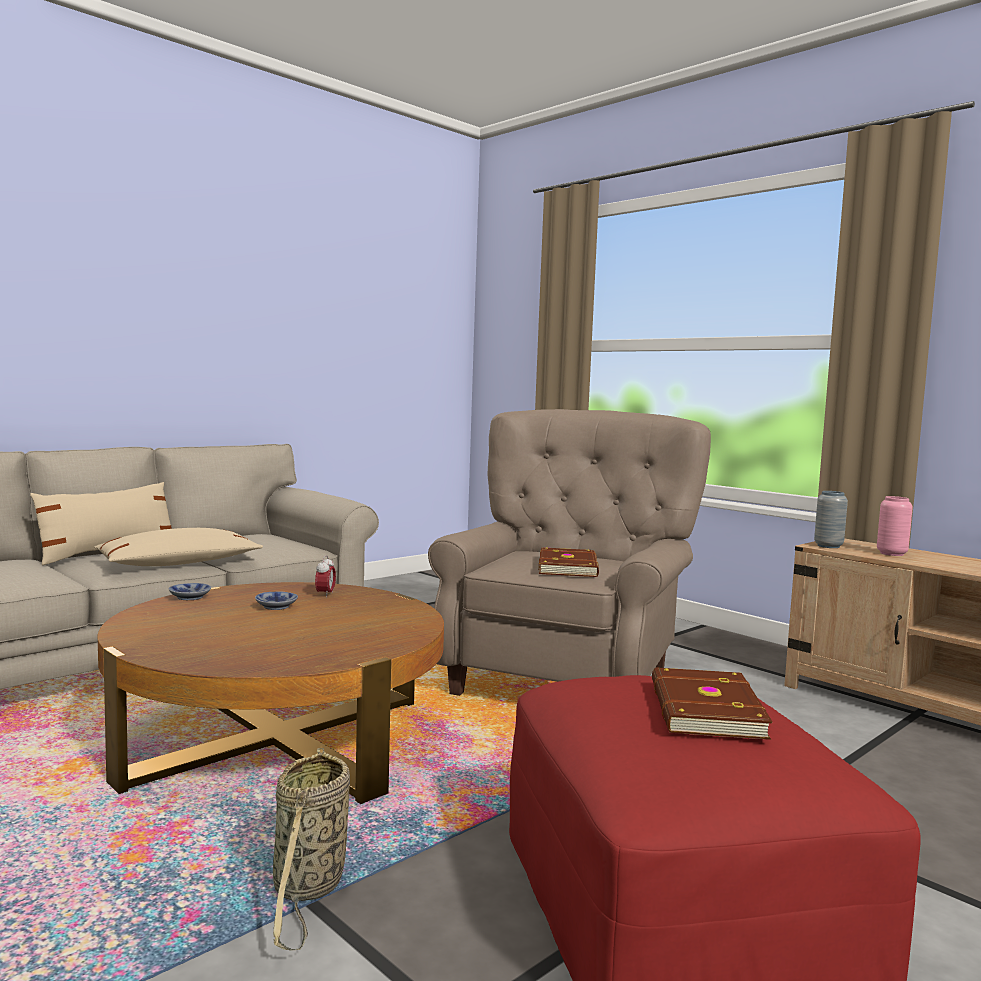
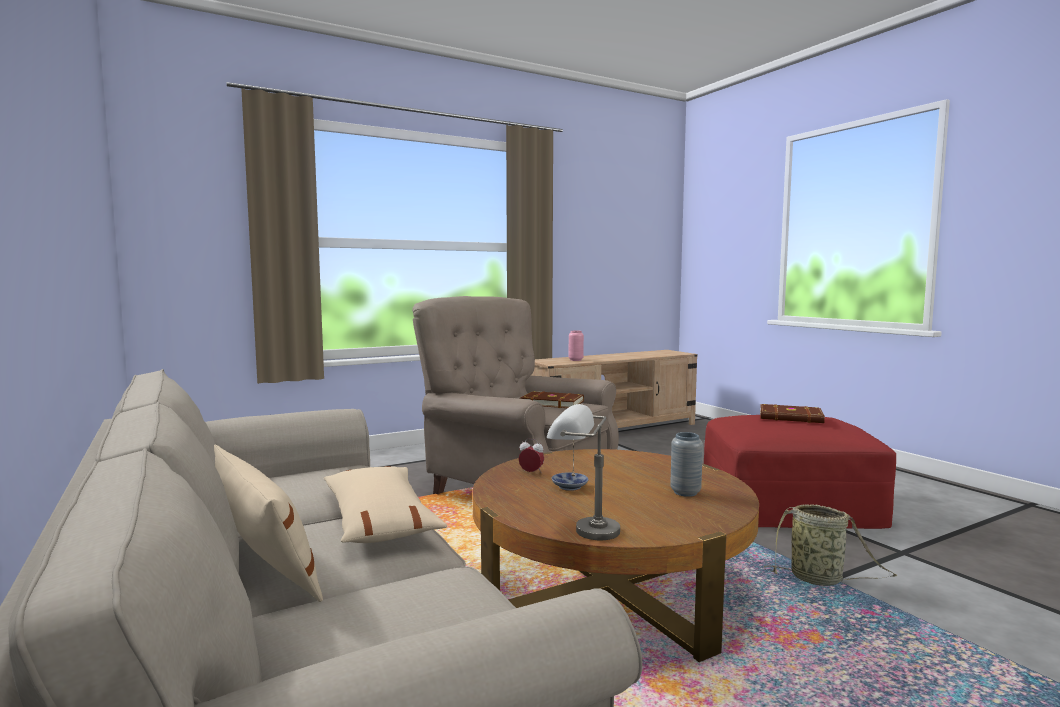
camera: 75 degrees left, 0 degrees up
(148, 612) = (582, 530): none -> grey table lamp
(188, 598) = (528, 517): bowl -> none
(828, 546) = (554, 363): grey vase -> grey vase (685, 492)

